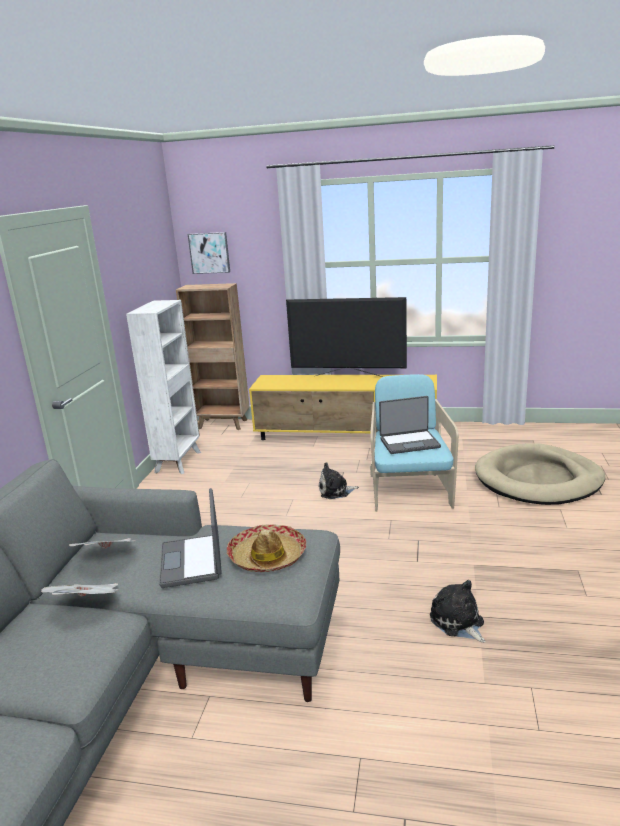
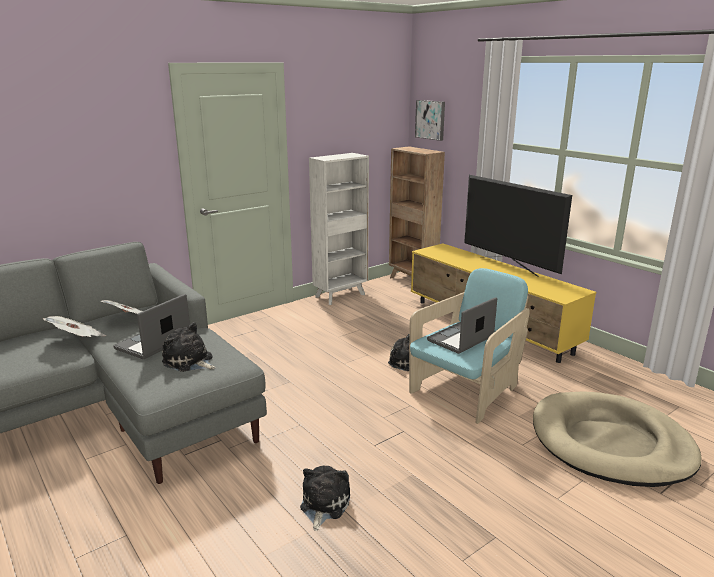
camera: 40 degrees right, 0 degrees up
(267, 557) = (189, 361): hat -> plush toy
(409, 443) = (461, 339): laptop -> laptop turned 105 degrees clockwise

